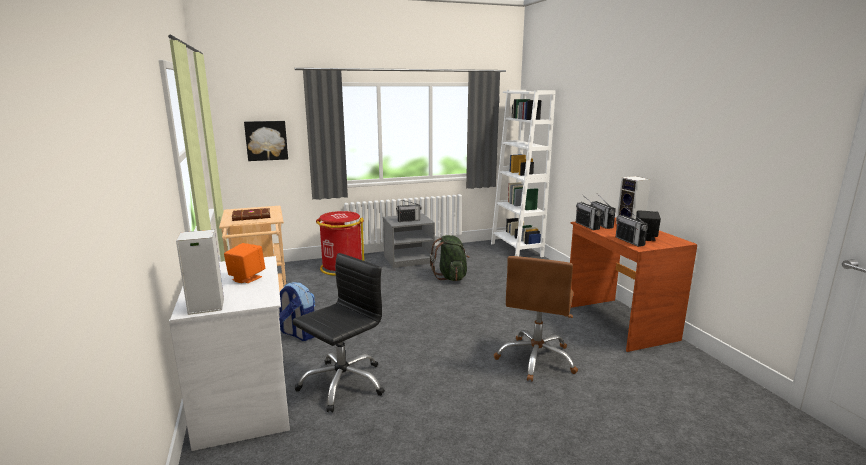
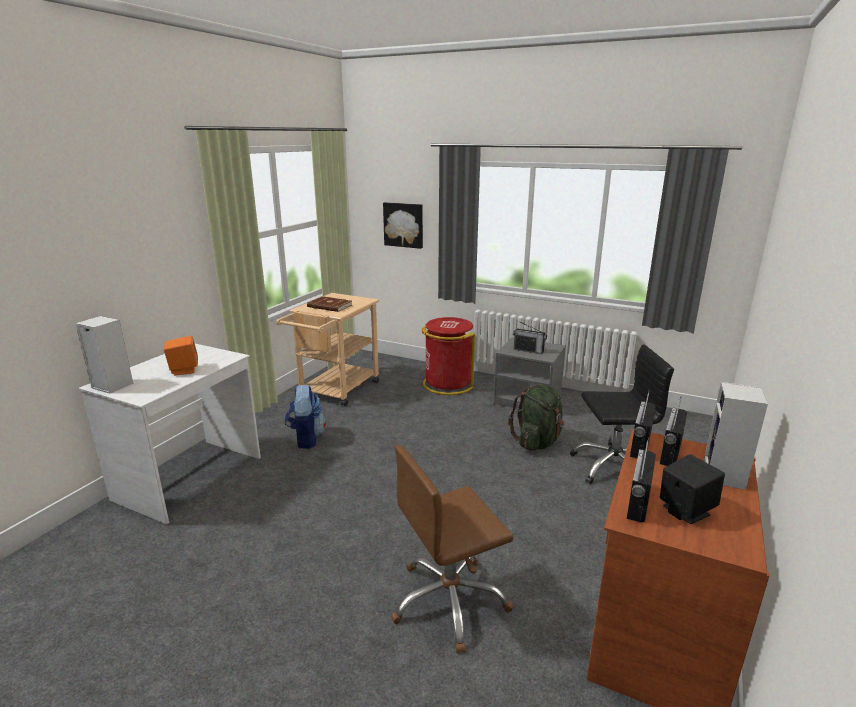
camera: 45 degrees right, 5 degrees up
(342, 383) = (256, 506): black office chair -> black office chair (613, 466)
(516, 250) = (694, 439): white bookcase -> none

